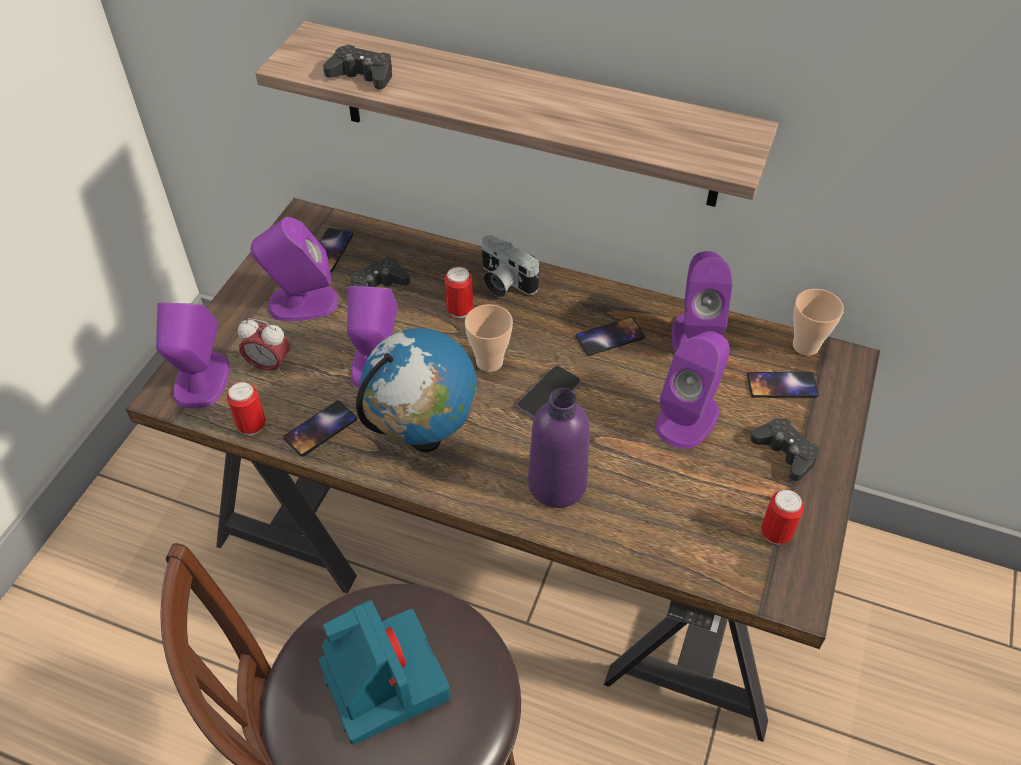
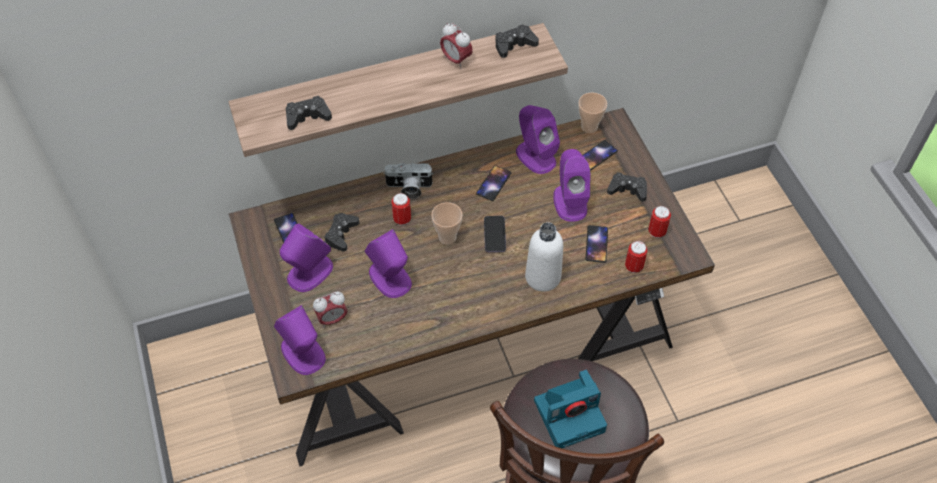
camera: 40 degrees left, 5 degrees up
(252, 426) = (360, 356): can -> can (633, 267)
(320, 429) = (399, 332): phone -> phone (596, 244)
(382, 678) = (570, 414): camera -> camera turned 135 degrees clockwise
(424, 438) = (457, 299): globe -> none
(557, 484) = (543, 277): purple bottle -> white bottle
(608, 106) = (456, 60): none -> alarm clock
(706, 127) = (514, 45): none -> black game controller

